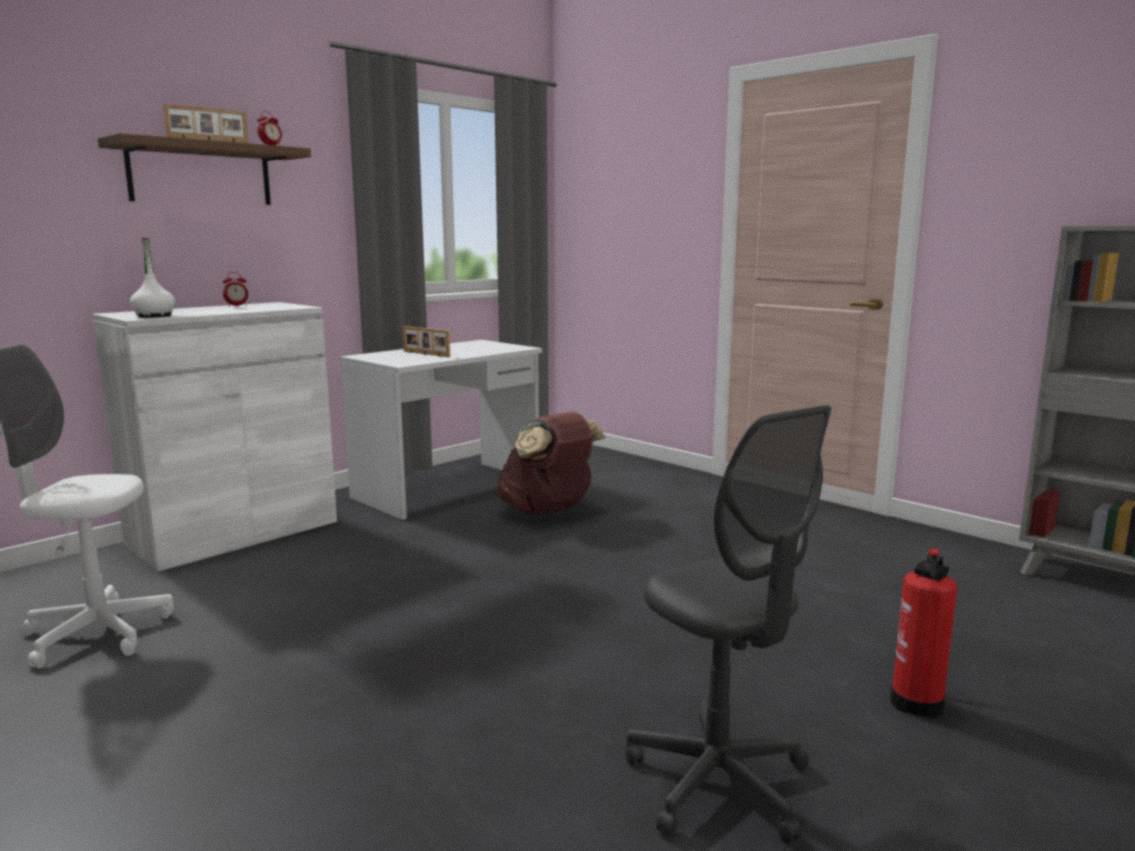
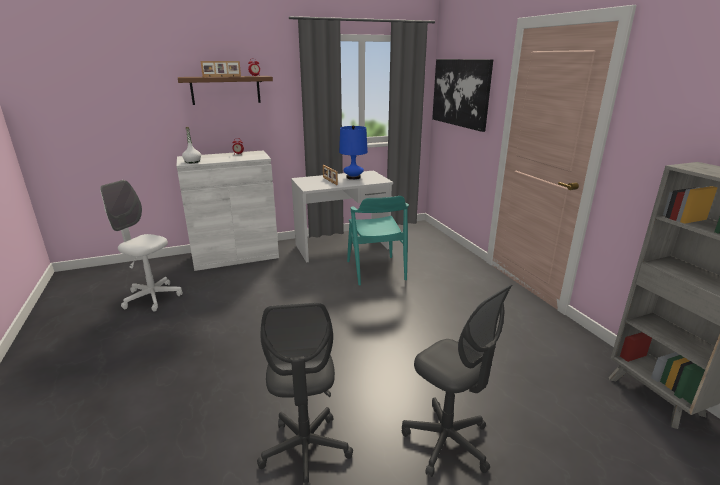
camera: 25 degrees right, 10 degrees up
(462, 348) = (353, 177): none -> blue table lamp
(548, 511) = (375, 270): brown backpack -> turquoise chair
(621, 196) = (460, 93): none -> picture
(917, 701) = (447, 442): fire extinguisher -> grey office chair

